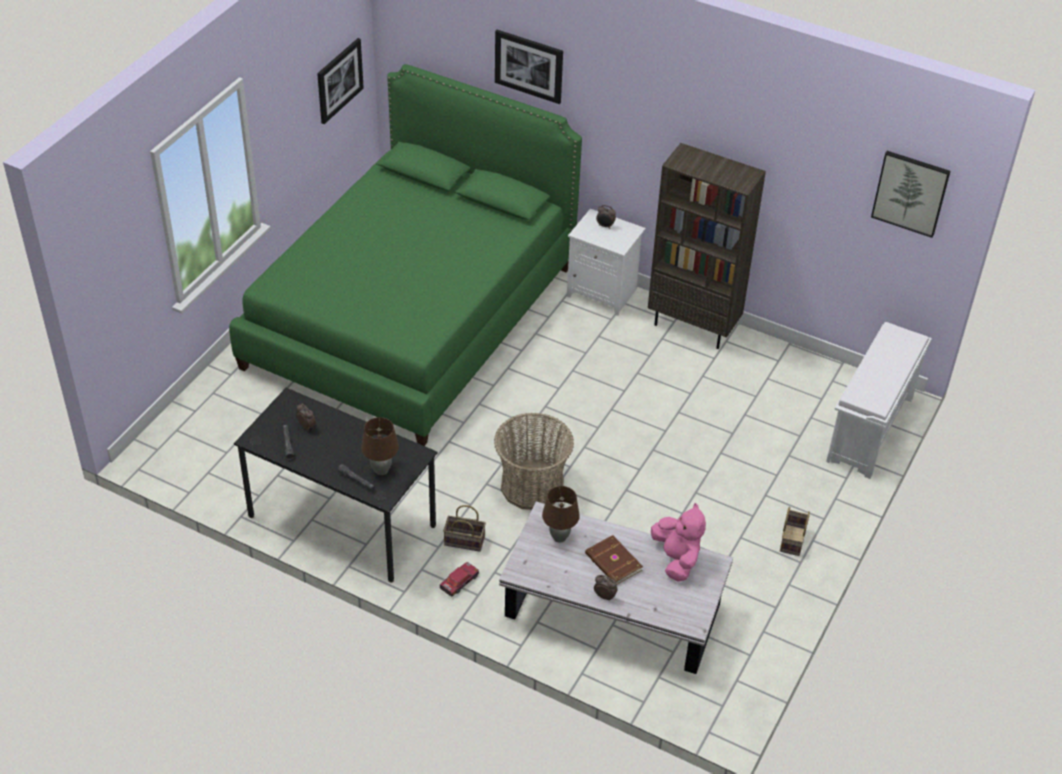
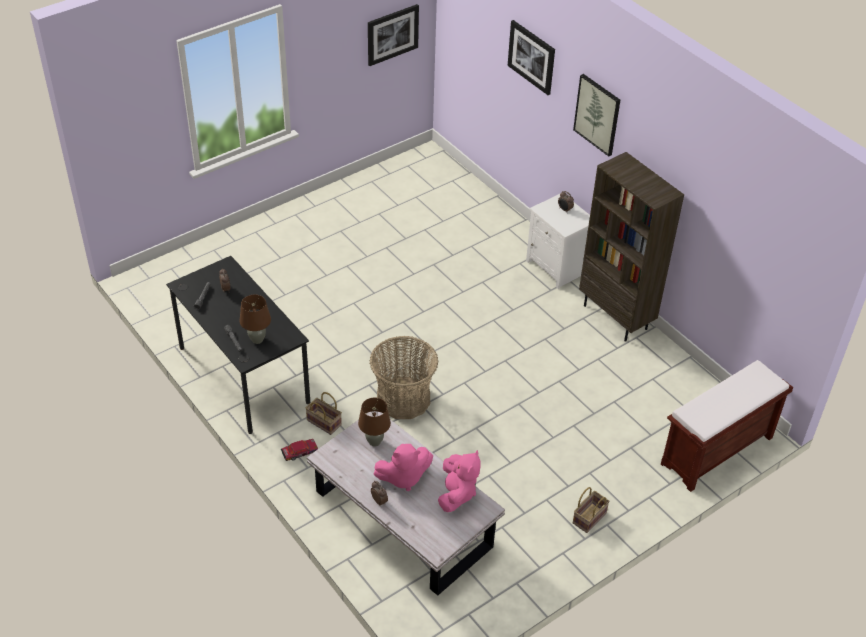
camera: 25 degrees right, 0 degrees up
(411, 316) = (395, 239): green bed -> none
(613, 563) = (403, 477): brown book -> pink plush toy
(870, 430) = (716, 452): white bench -> brown bench
(910, 193) = (793, 247): picture -> picture (597, 114)

